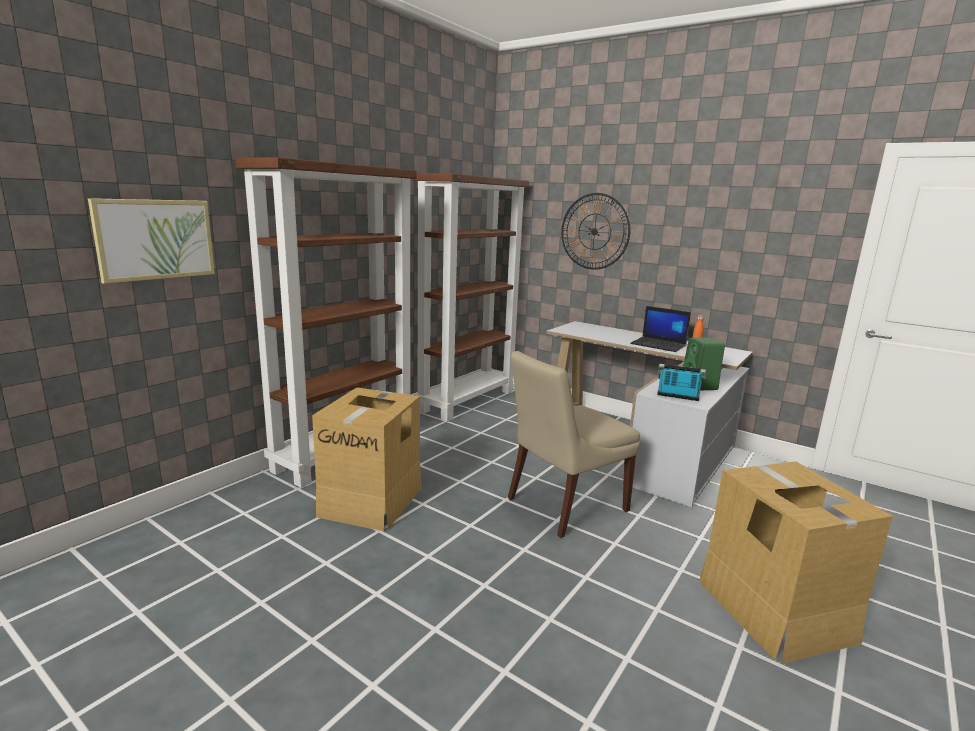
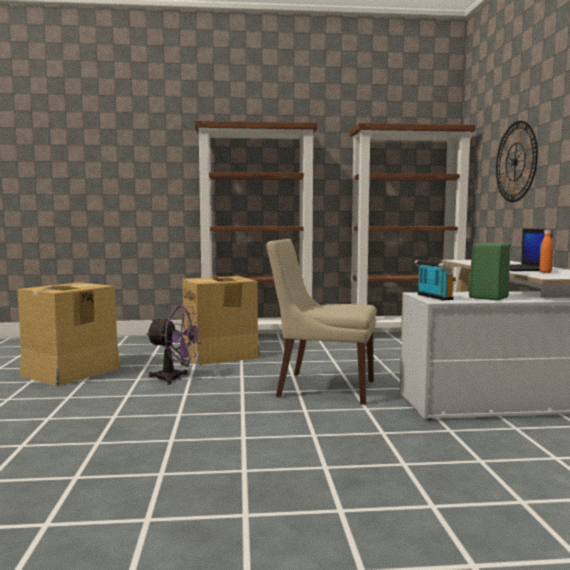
camera: 50 degrees right, 10 degrees down
(155, 239) = (148, 175): picture -> none
(417, 567) = (175, 378): none -> purple fan
(774, 610) = (322, 475): cardboard box -> cardboard box (70, 371)

